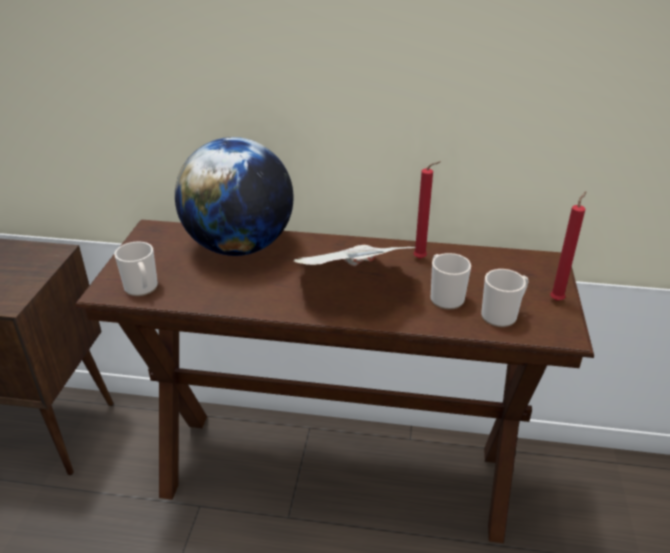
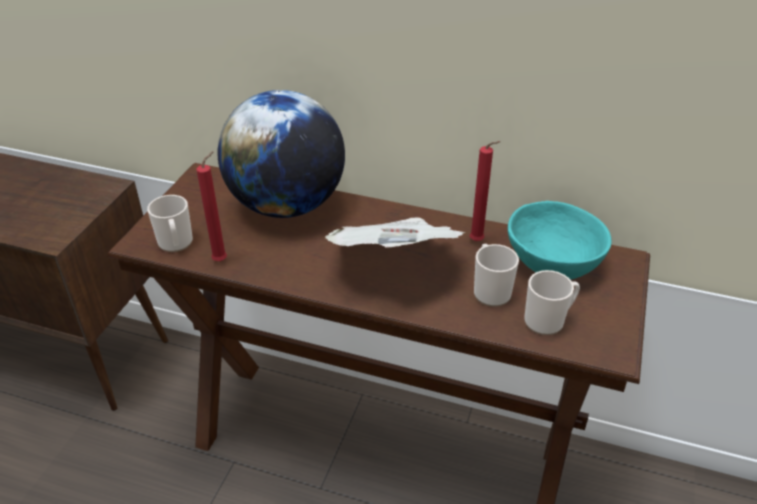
camera: 10 degrees right, 5 degrees up
(490, 269) = (552, 263): none -> turquoise bowl
(557, 299) = (617, 309): red candle -> red candle (222, 260)

